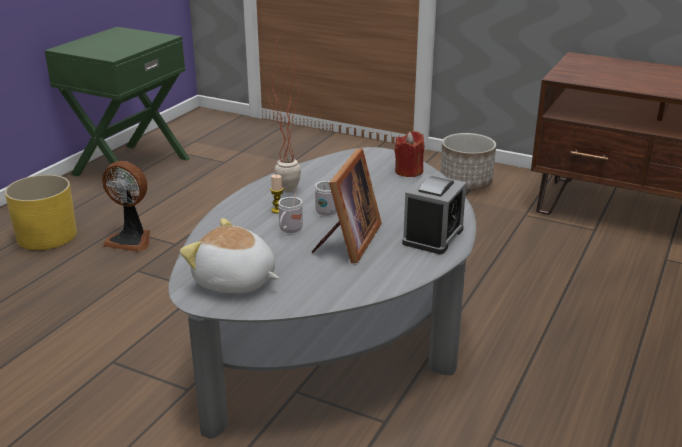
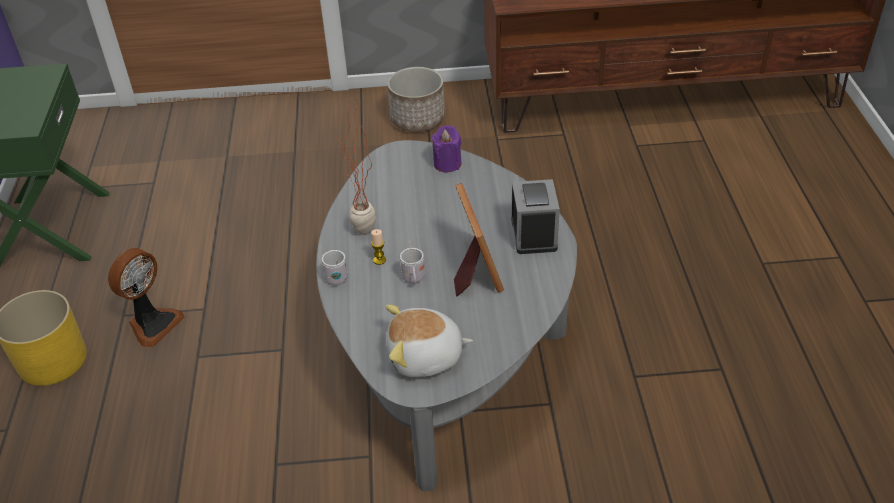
camera: 30 degrees left, 15 degrees up
(131, 240) = (153, 324): fan -> fan turned 45 degrees counterclockwise
(327, 210) = (422, 241): white mug -> white mug (335, 277)
(409, 171) = (447, 164): red candle -> purple candle

